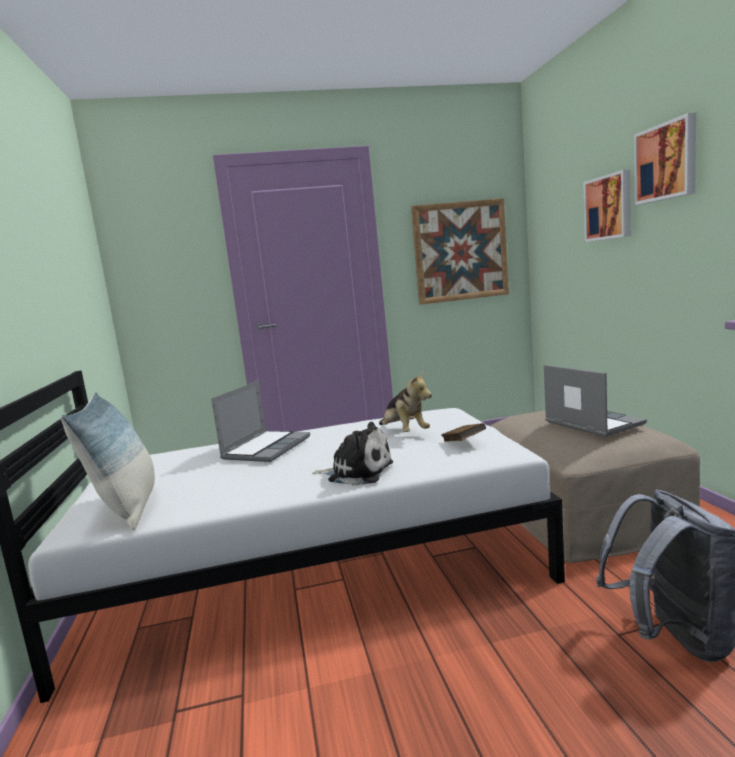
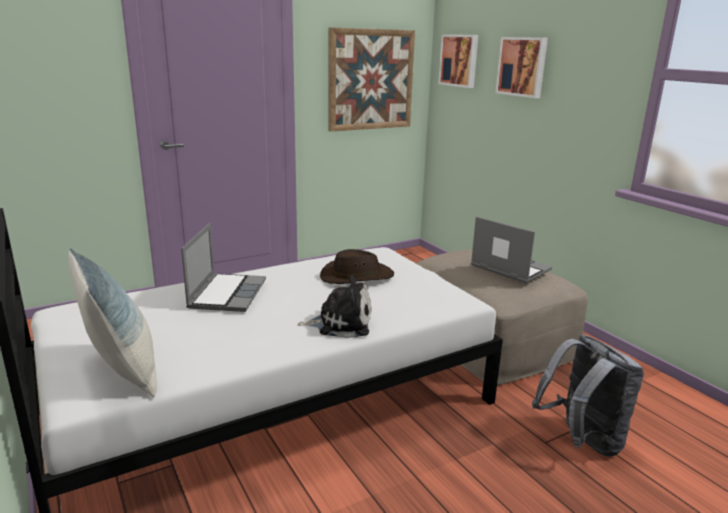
camera: 20 degrees left, 10 degrees up
(404, 432) = (356, 276): plush toy -> brown hat
(463, 443) = (419, 290): brown book -> none
(666, 162) = (583, 42): picture -> picture (459, 60)

